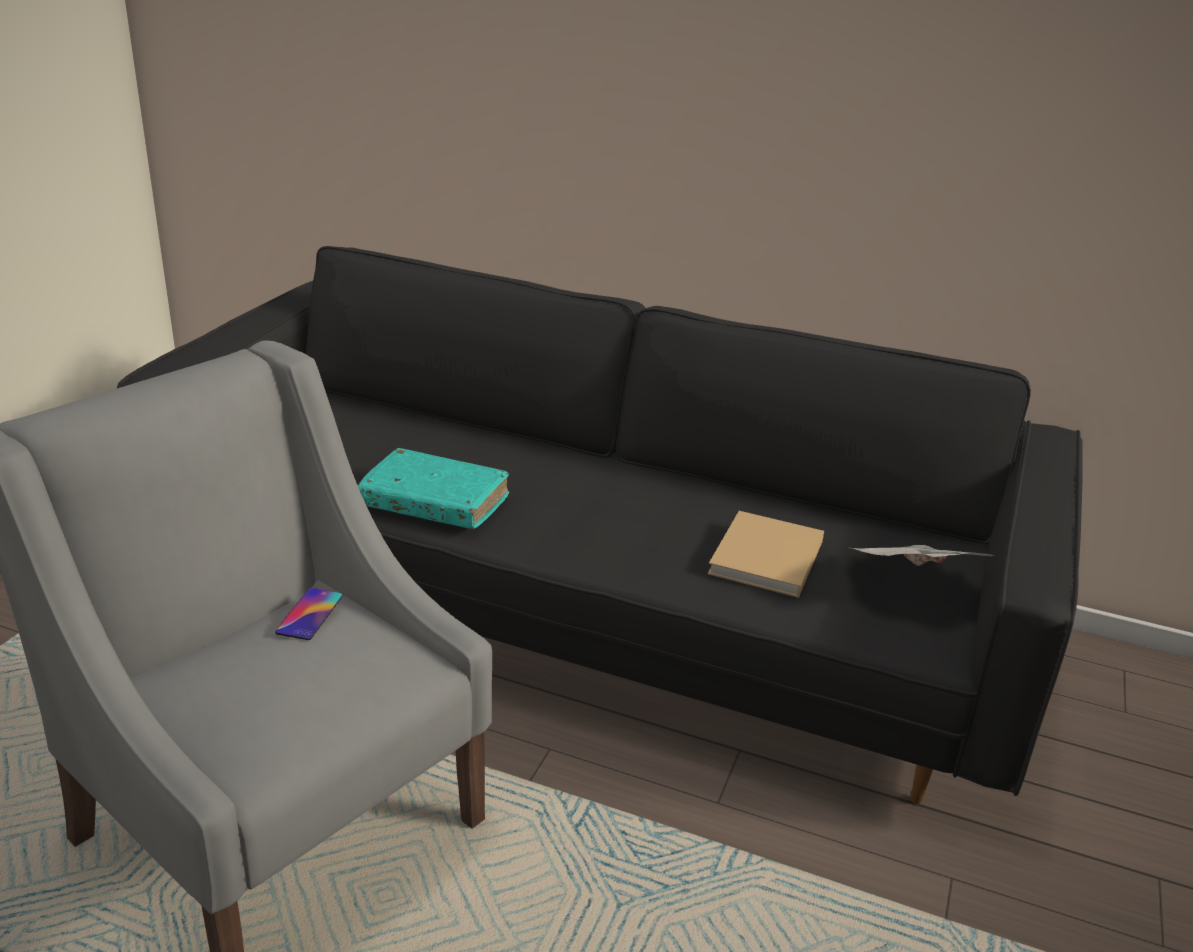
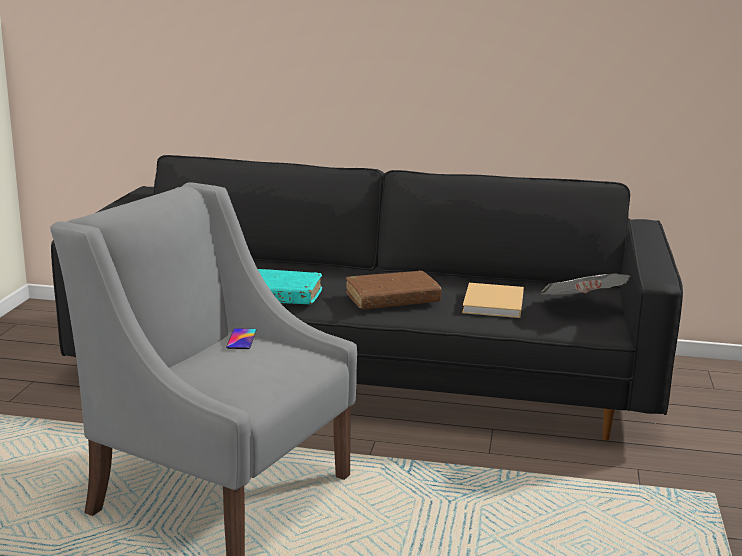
camera: 10 degrees left, 10 degrees down
(608, 530) = (392, 300): none -> brown book

